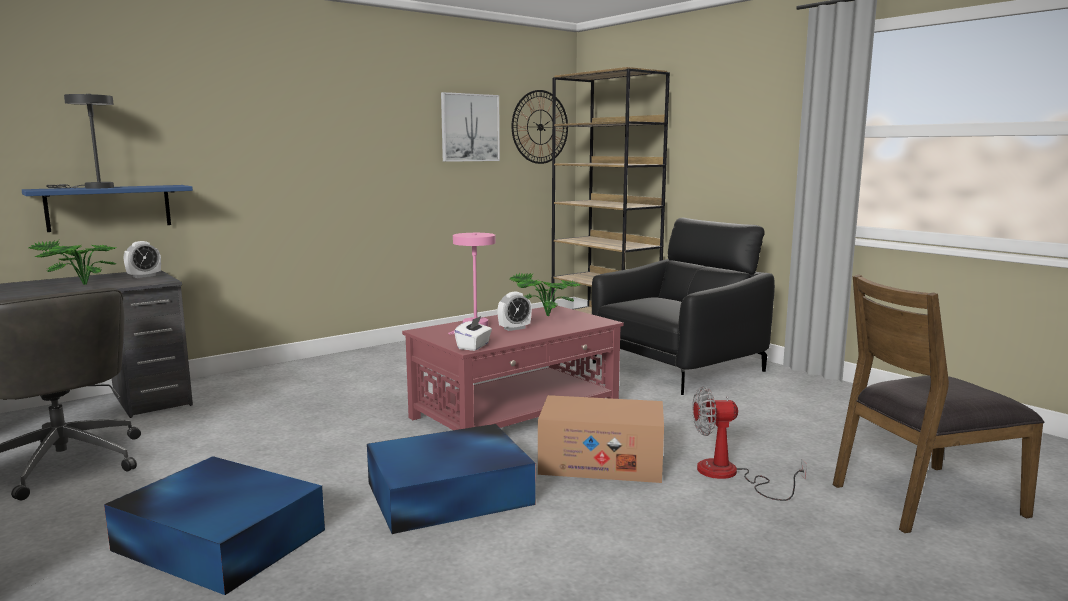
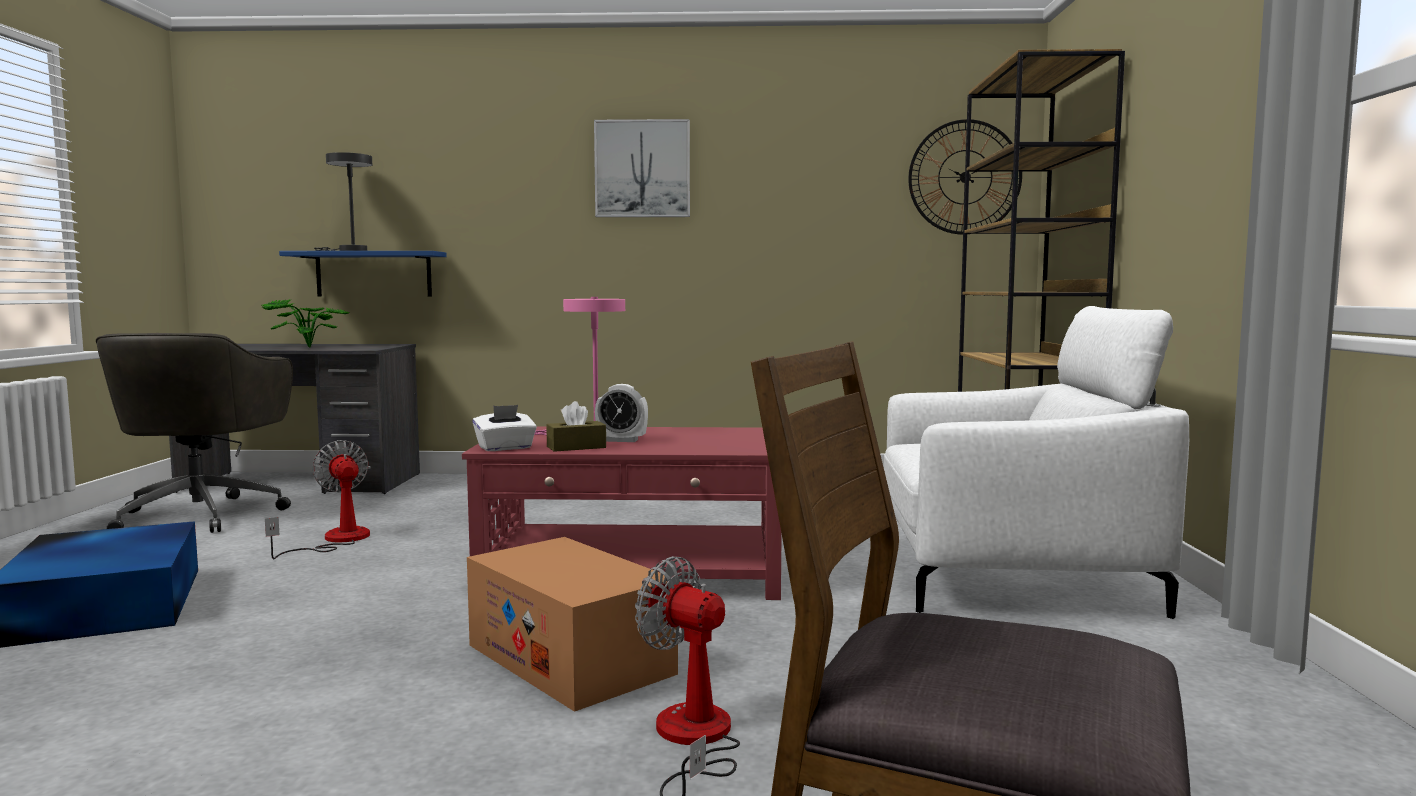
camera: 40 degrees right, 5 degrees down
(144, 276) = (375, 346): alarm clock -> none
(263, 447) = (335, 541): none -> fan
(451, 493) = (344, 633): blue storage box -> none
(470, 127) = (833, 181): picture -> picture (642, 169)
(510, 338) = (576, 447): none -> brown tissue box
(543, 316) = (711, 434): potted plant -> none
(677, 367) = (1009, 575): black armchair -> white armchair

